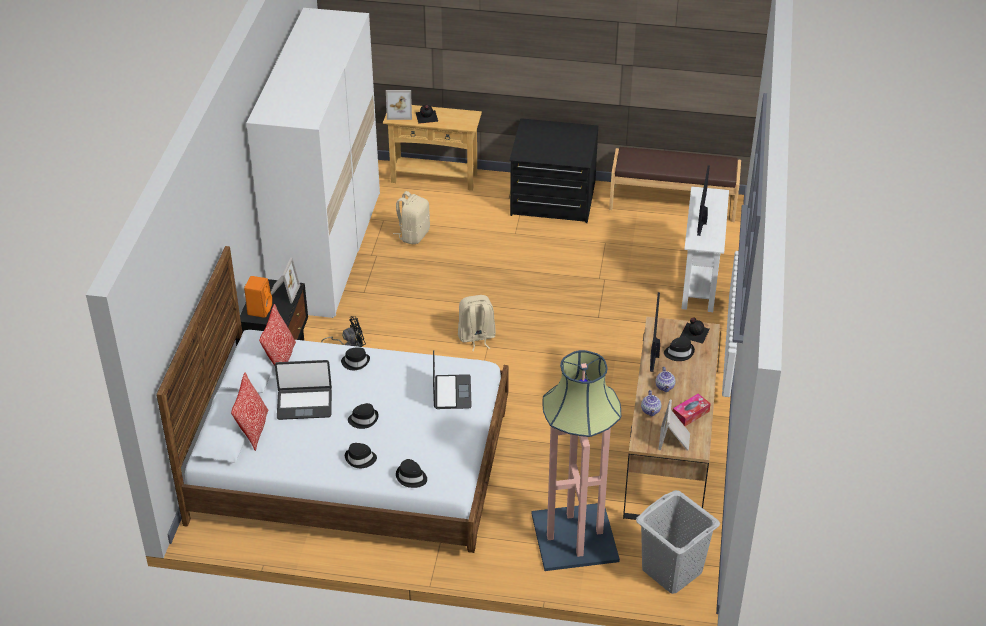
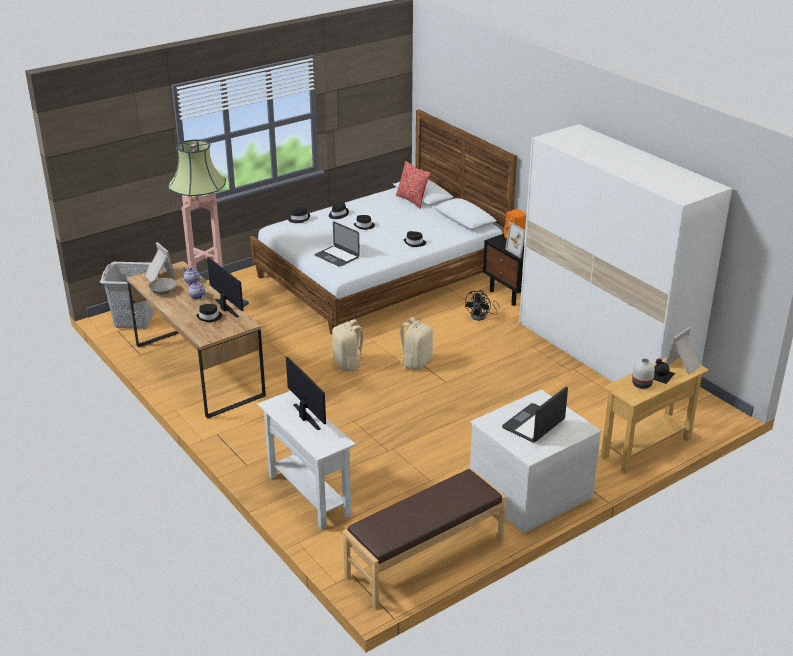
camera: 135 degrees right, 10 degrees down
(280, 359) = (456, 226): pillow -> none
(304, 404) = (406, 218): laptop -> laptop (534, 424)
(413, 235) = (573, 397): beige backpack -> beige backpack (348, 364)
(450, 118) = (641, 384): none -> white vase
(552, 199) = (529, 491): black dresser -> white dresser
(690, 414) = (163, 291): tissue box -> grey bowl
(694, 332) = (212, 333): black bottle -> none

